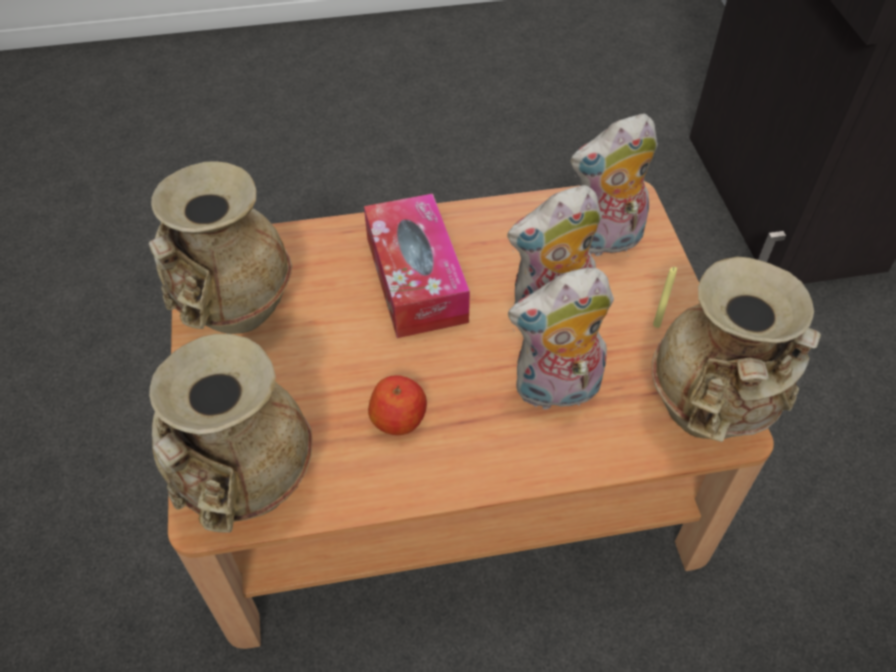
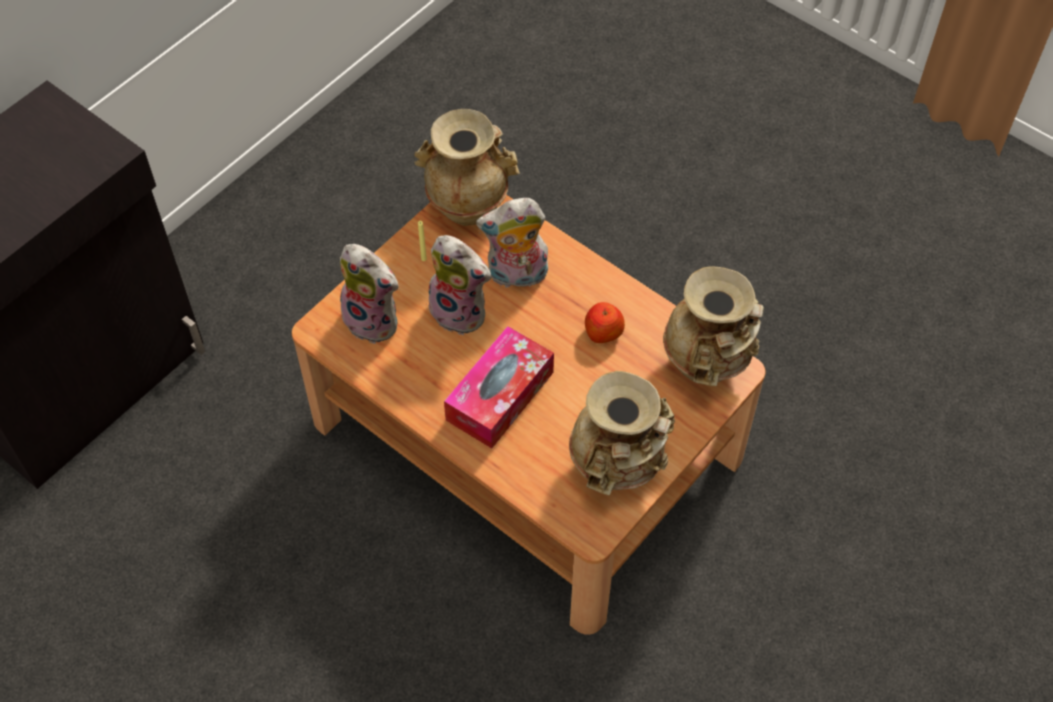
camera: 130 degrees left, 5 degrees up
(556, 391) = (516, 276): plush toy -> plush toy turned 135 degrees clockwise

